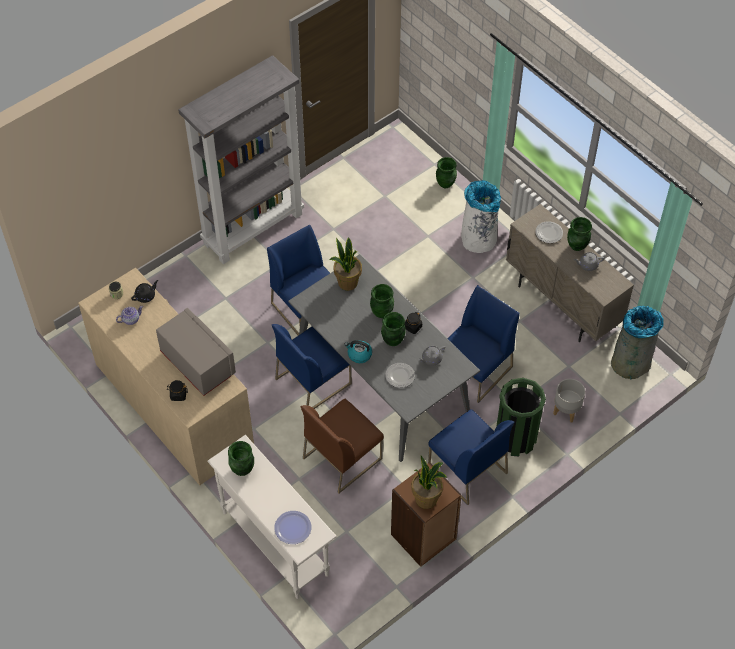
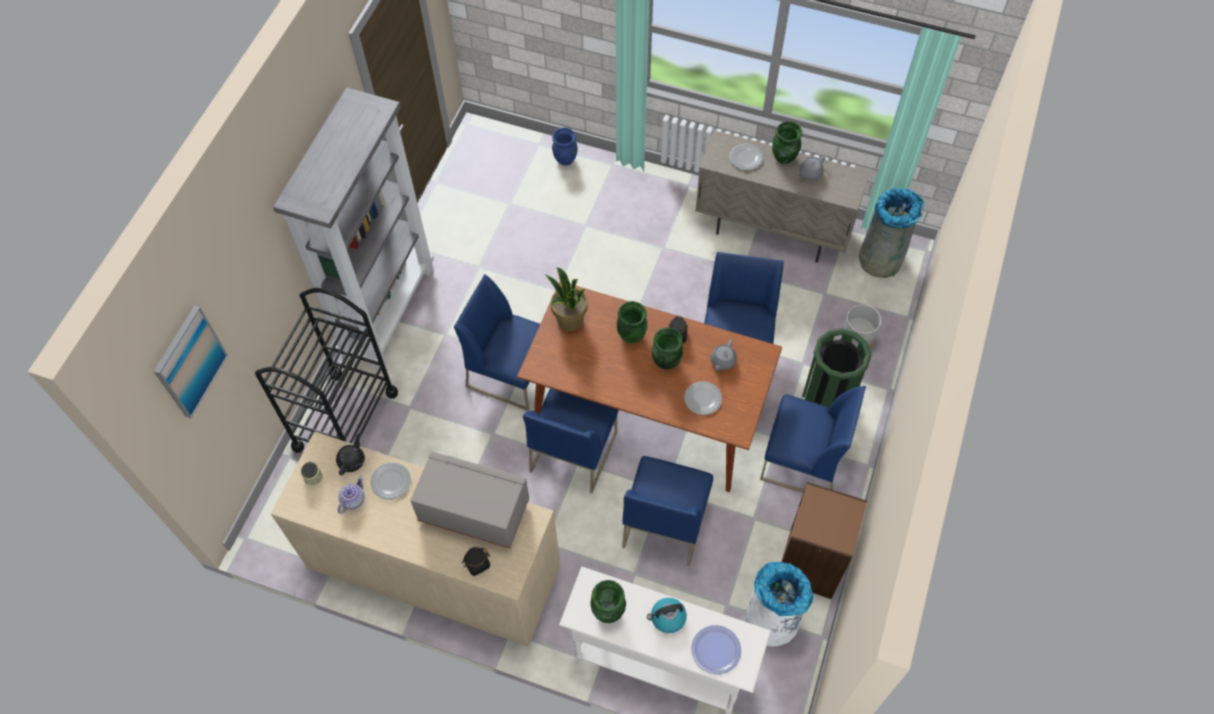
camera: 30 degrees left, 5 degrees up
(74, 179) = (189, 362): none -> picture
(160, 320) = (390, 481): none -> plate
(179, 285) = (345, 420): none -> black cart
(342, 457) = (664, 522): brown chair -> blue chair
(359, 355) = (641, 398): kettle -> kettle (667, 618)
(382, 382) = (648, 412): grey dining table -> brown dining table
(426, 499) = (835, 527): potted plant -> none
(445, 183) = (565, 159): green vase -> blue vase
(478, 239) = (641, 203): white trash can -> white trash can (771, 620)

